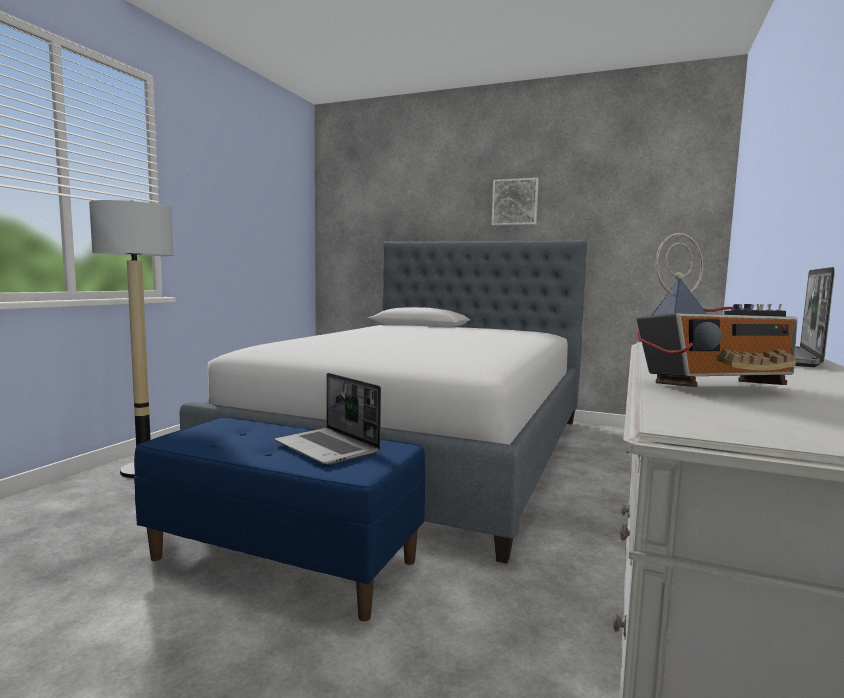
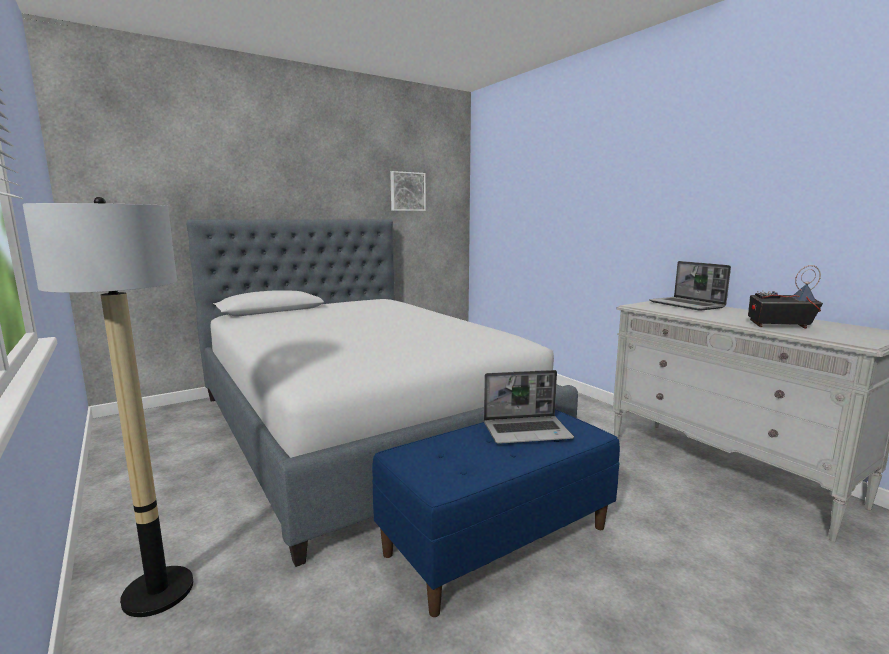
camera: 55 degrees left, 5 degrees up
(515, 202) = (327, 182): picture -> picture (407, 191)
(714, 386) = (778, 326): radio -> radio turned 105 degrees counterclockwise

